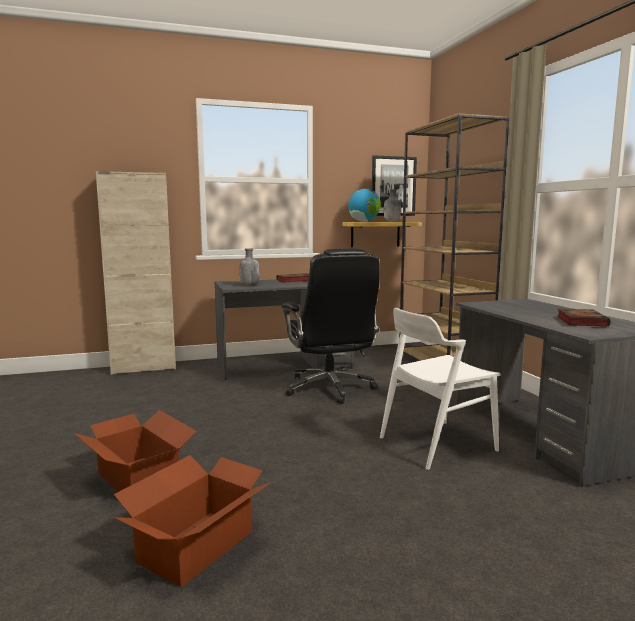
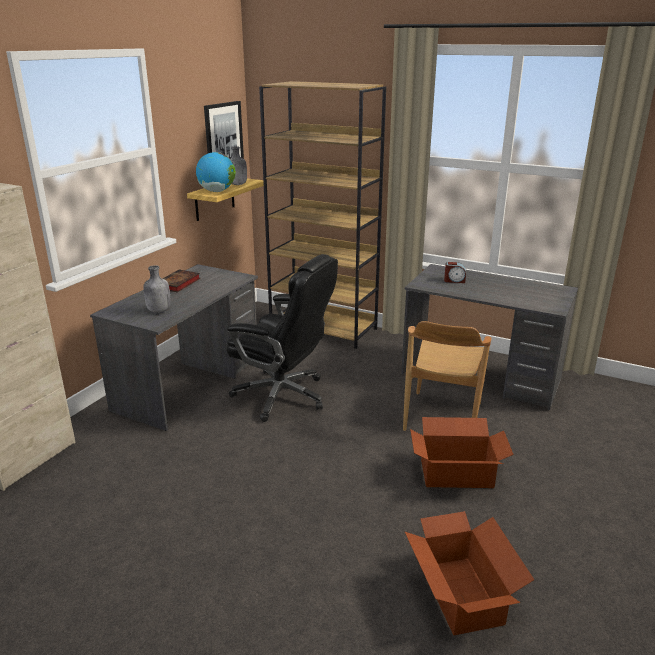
camera: 45 degrees left, 15 degrees up
(139, 478) = (317, 579): cardboard box -> cardboard box (455, 473)
(436, 444) = (442, 416): white chair -> brown chair
(520, 307) = (454, 280): none -> alarm clock
(580, 321) = (520, 291): book -> none

